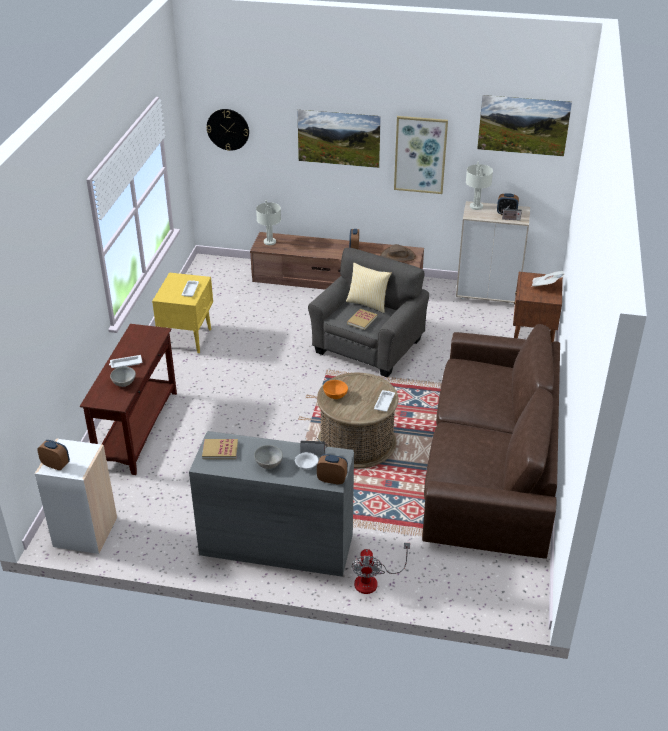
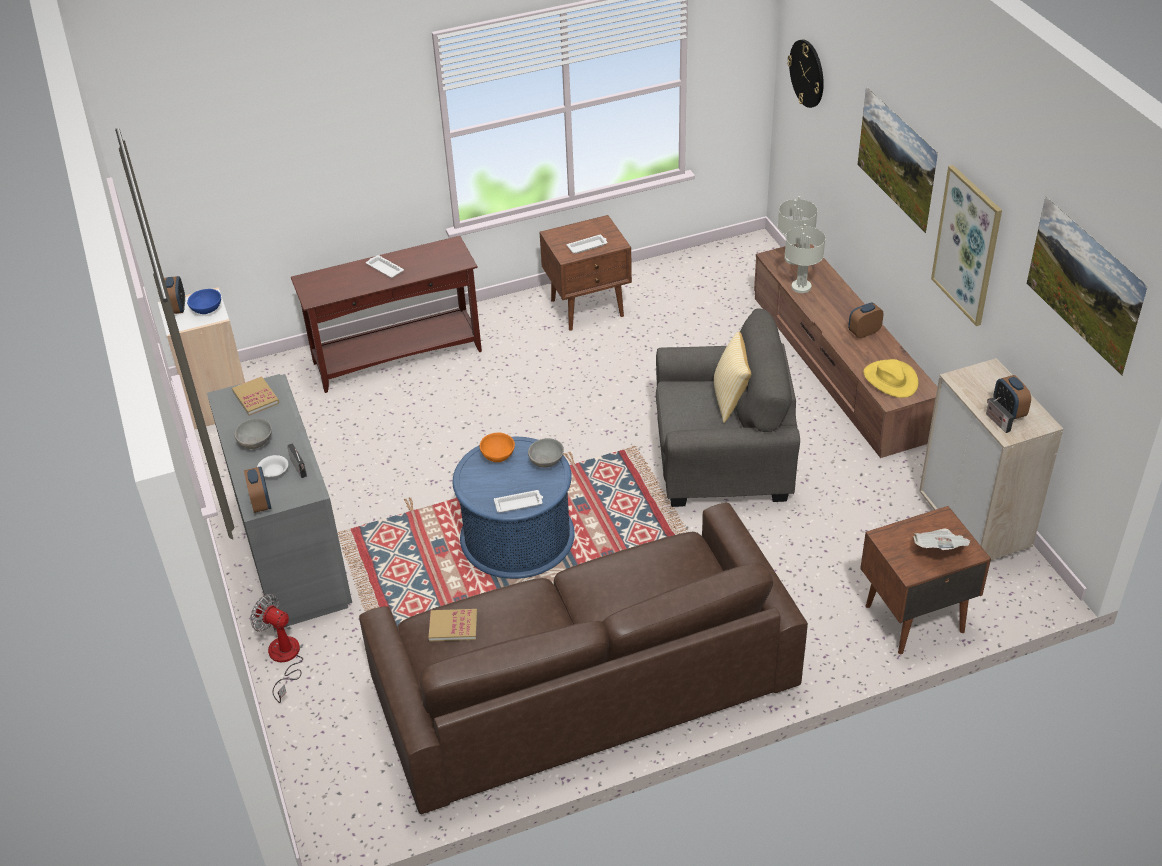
camera: 60 degrees right, 5 degrees up
(78, 451) = (207, 310): none -> blue bowl
(124, 383) = (350, 285): grey bowl -> grey bowl (547, 462)
(187, 338) = (588, 308): yellow nightstand -> brown nightstand
(357, 441) = (517, 536): brown coffee table -> blue coffee table
(362, 320) = (685, 411): book -> book (453, 626)
(373, 580) = (284, 659): fan -> fan turned 60 degrees clockwise
(397, 256) = (890, 380): brown hat -> yellow hat
(476, 206) = (992, 374): grey table lamp -> grey table lamp (801, 287)

